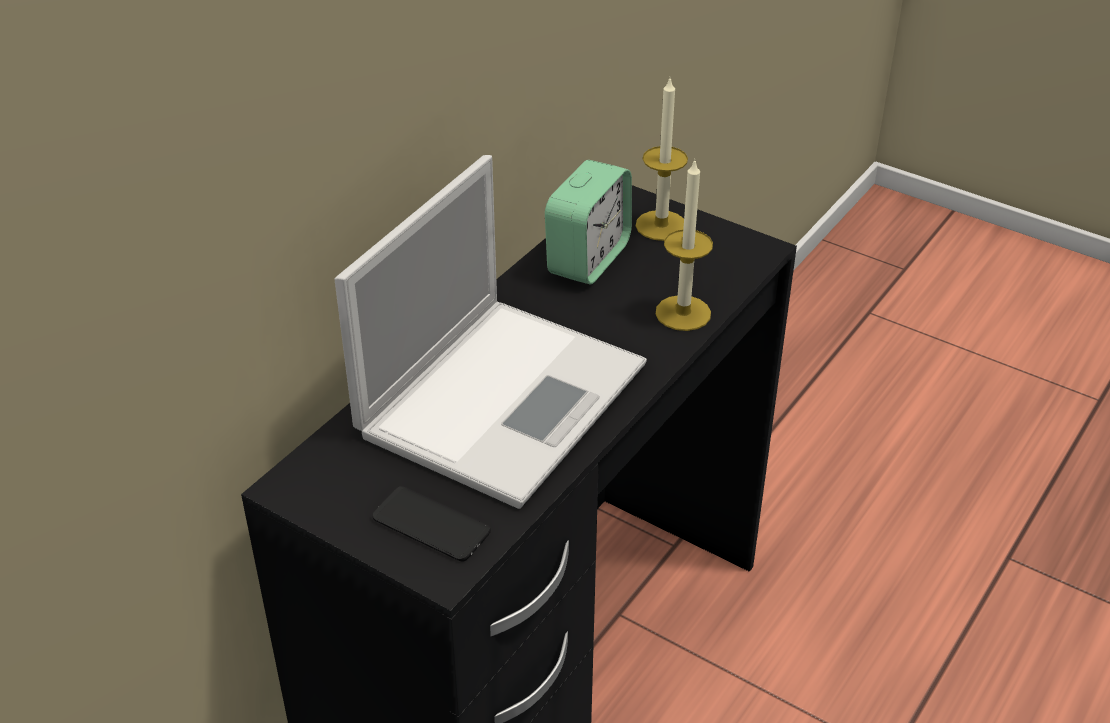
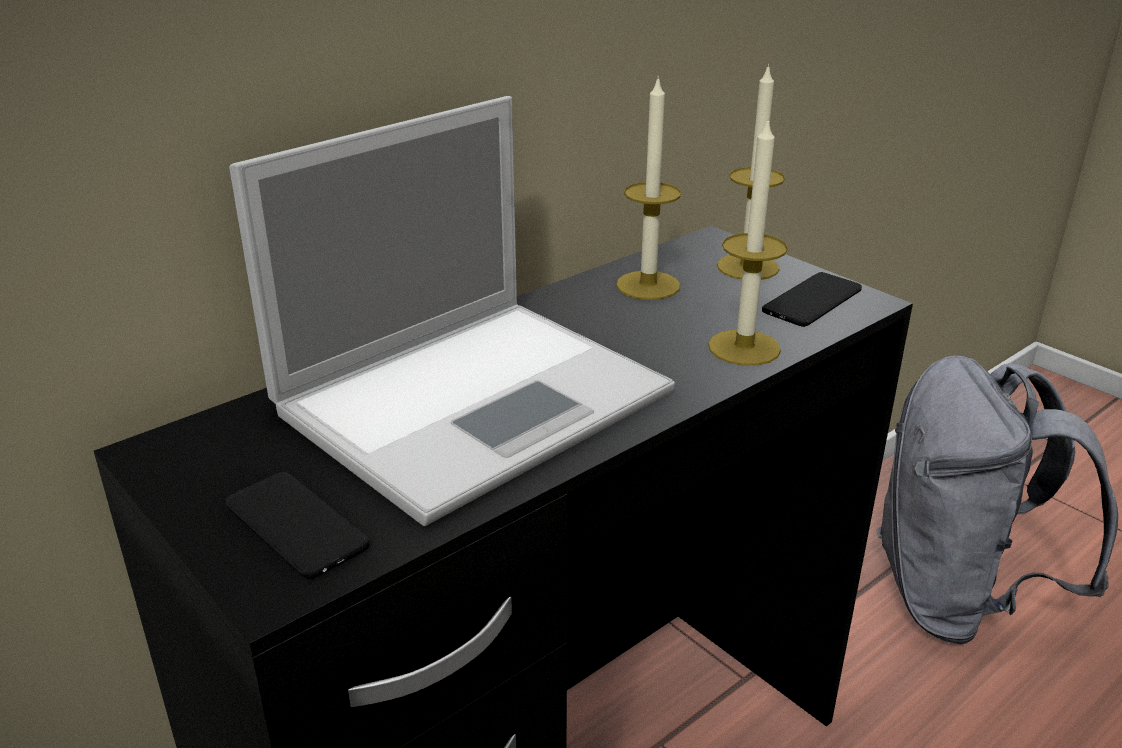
camera: 15 degrees right, 10 degrees down
(588, 259) = (648, 285): alarm clock -> candle
(721, 255) = (812, 300): none -> phone
(837, 439) = (957, 599): none -> grey backpack

